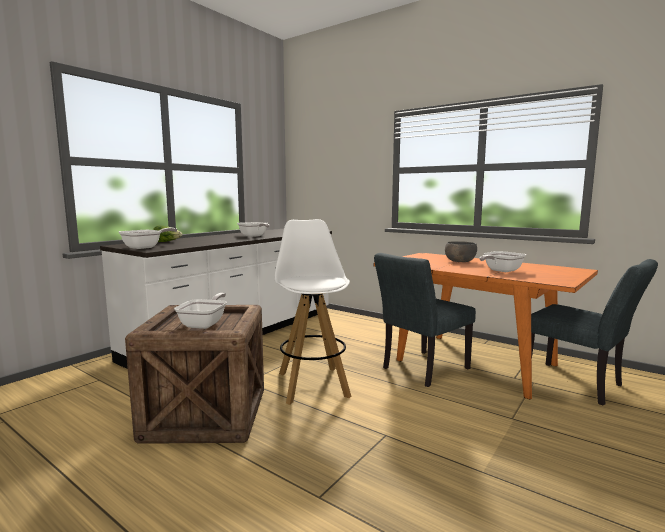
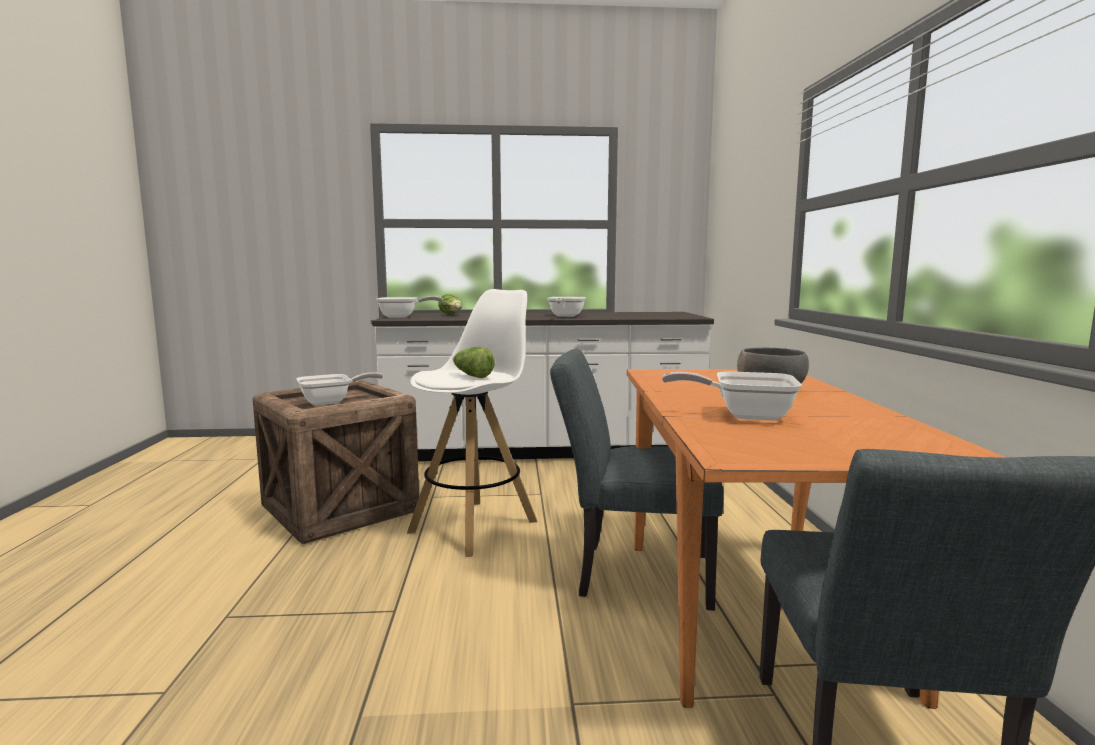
camera: 50 degrees right, 0 degrees up
(327, 279) = (472, 376): none -> lettuce

